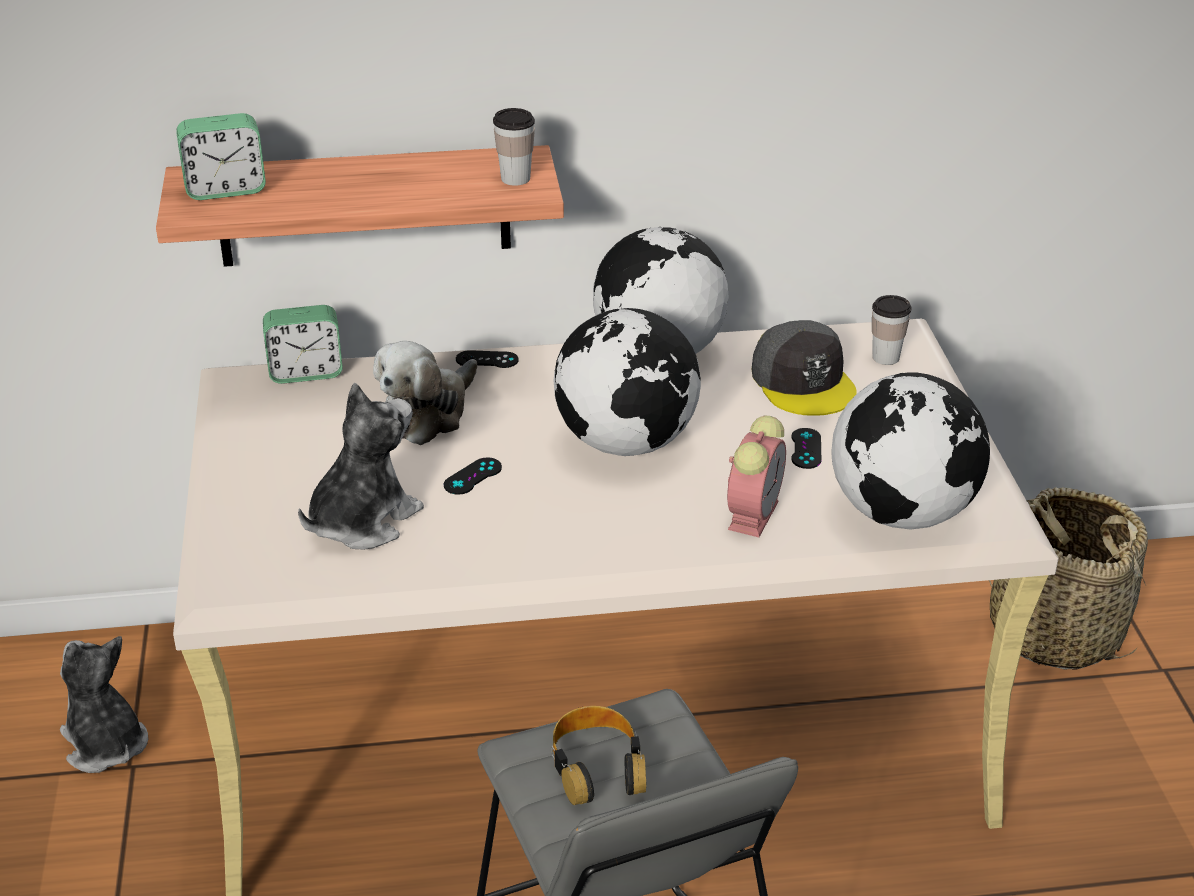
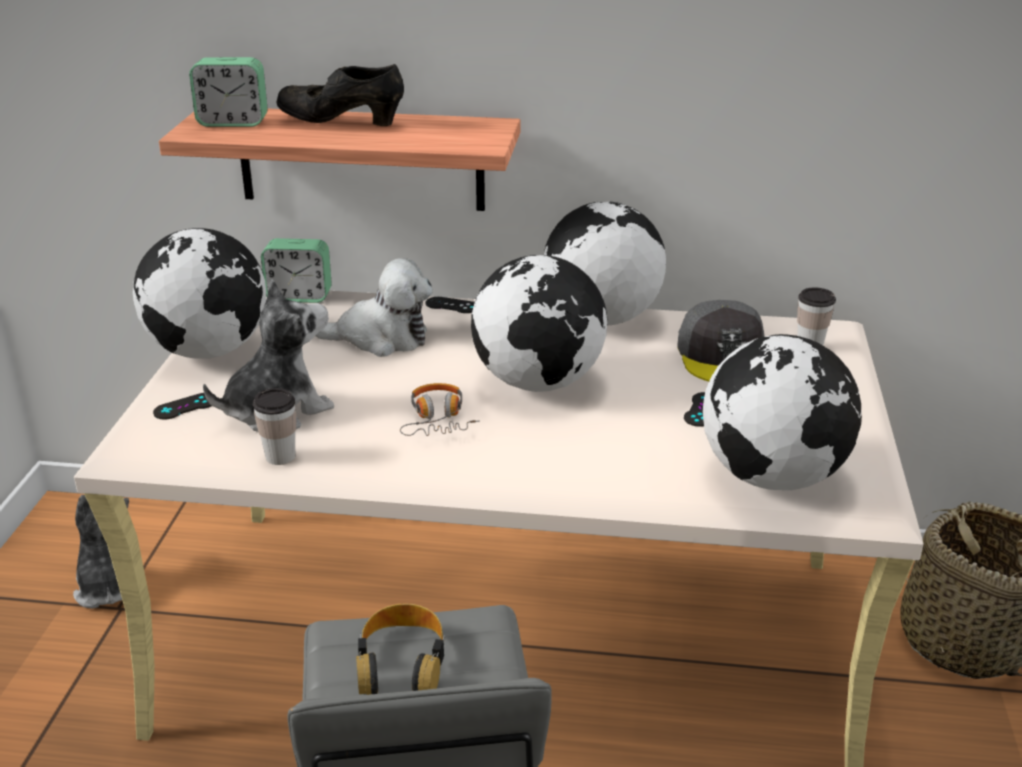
camera: 15 degrees right, 5 degrees down
(242, 459) = (210, 351): none -> globe
(353, 175) = (342, 123): none -> black shoe
(428, 413) = (380, 338): plush toy -> plush toy turned 135 degrees counterclockwise
(473, 476) = (390, 390): black game controller -> black game controller (185, 406)
(515, 178) = (475, 136): cup -> cup (280, 456)
(541, 503) = (437, 420): none -> headphones
(753, 513) = (627, 456): alarm clock -> none

